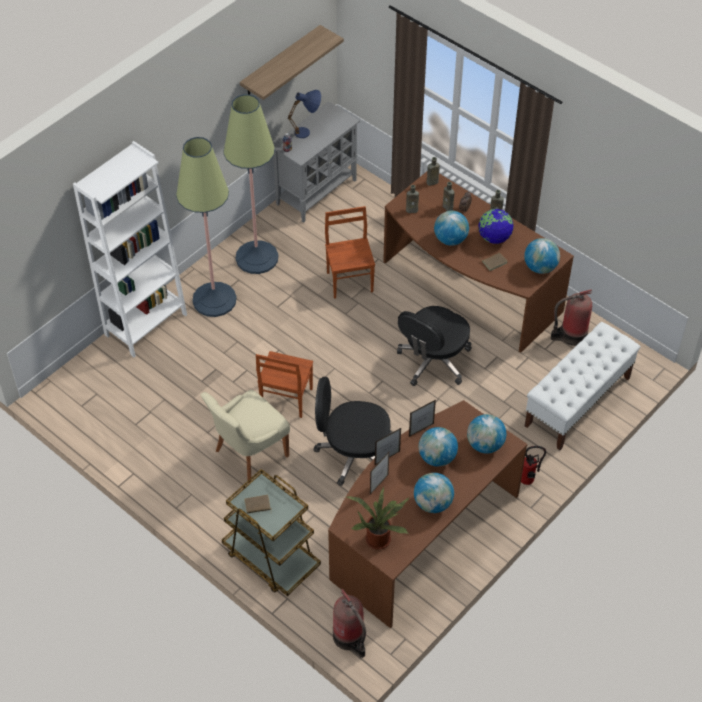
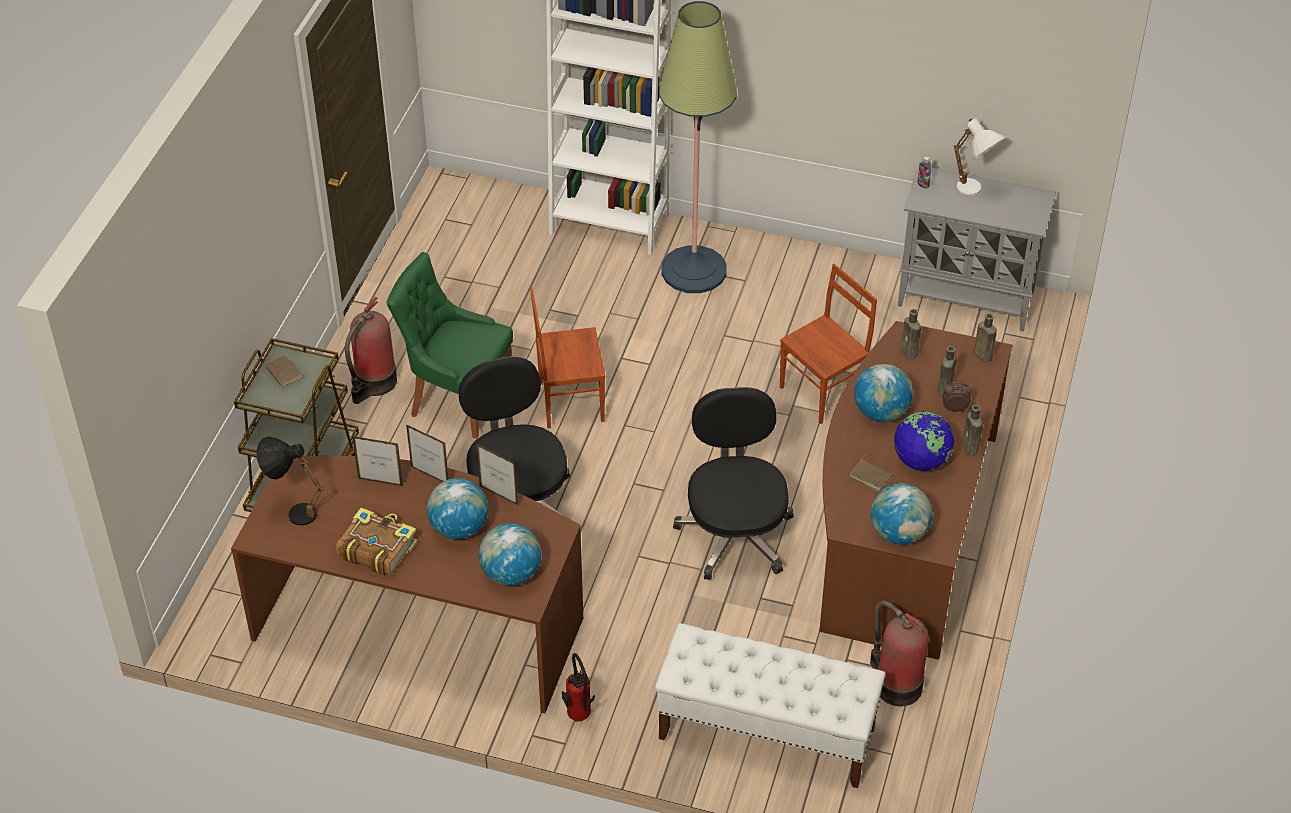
camera: 65 degrees right, 5 degrees down
(249, 454) = (457, 398): beige chair -> green chair
(257, 258) = (797, 283): floor lamp -> none
(281, 63) = (972, 56): shelf -> none
(308, 132) = (974, 192): blue table lamp -> white table lamp
(350, 638) = (216, 603): fire extinguisher -> fire extinguisher (374, 383)
(379, 537) = (293, 511): potted plant -> black table lamp
(433, 361) = (735, 534): black office chair -> black office chair turned 75 degrees clockwise
(433, 503) = (377, 549): globe -> book

